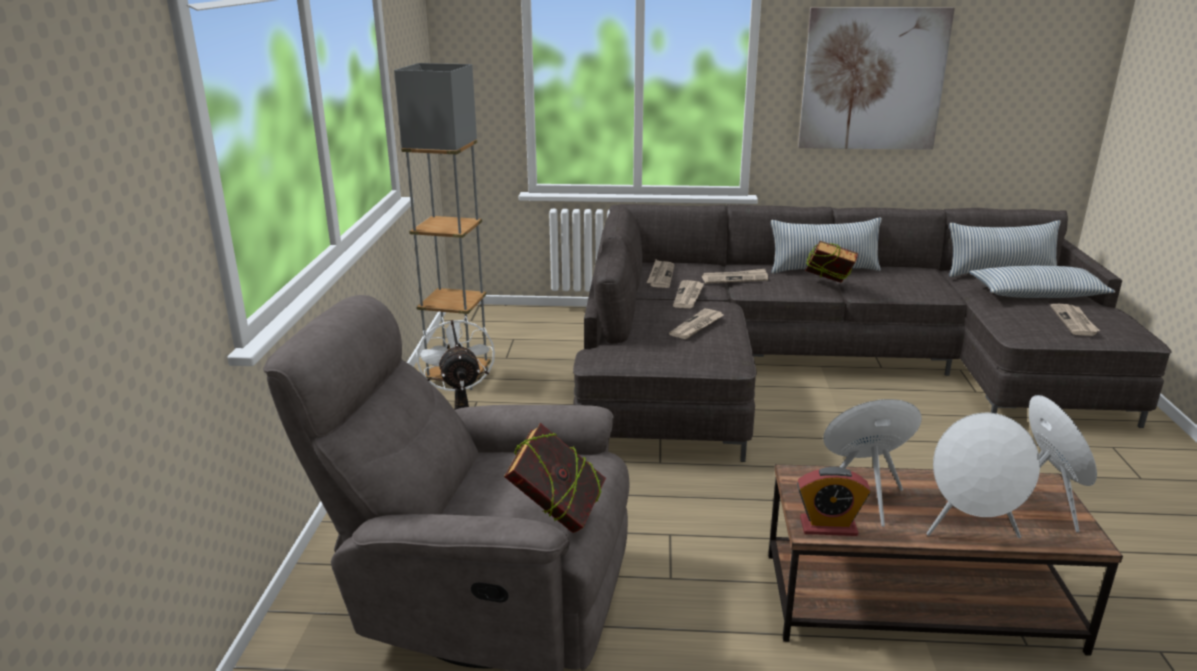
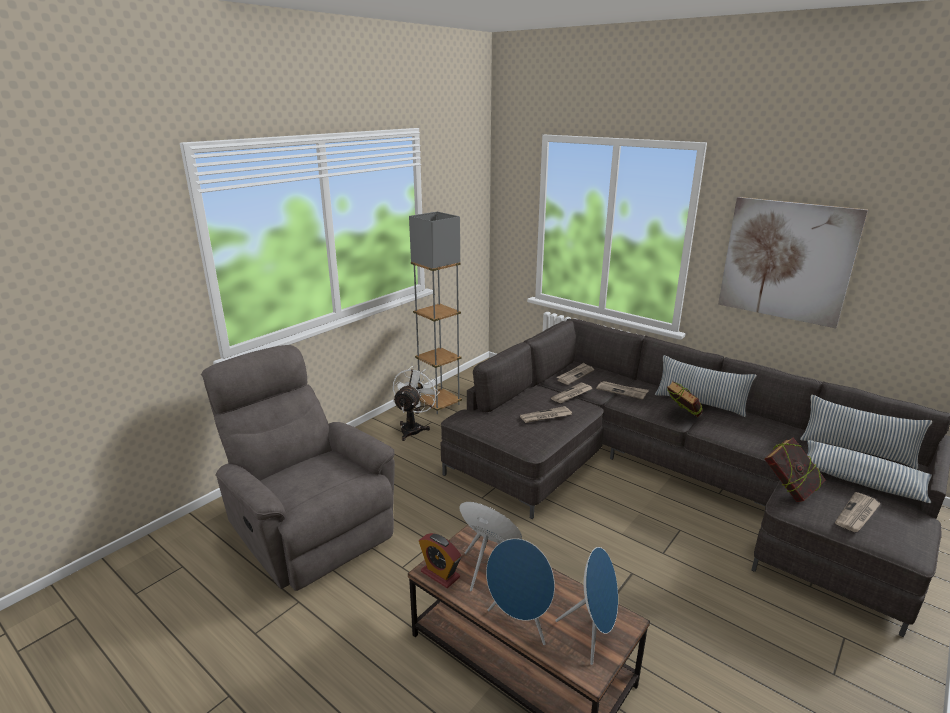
camera: 35 degrees right, 0 degrees up
(557, 515) = (304, 498): book -> book (789, 490)
(970, 530) = (520, 622): white speaker -> blue speaker

